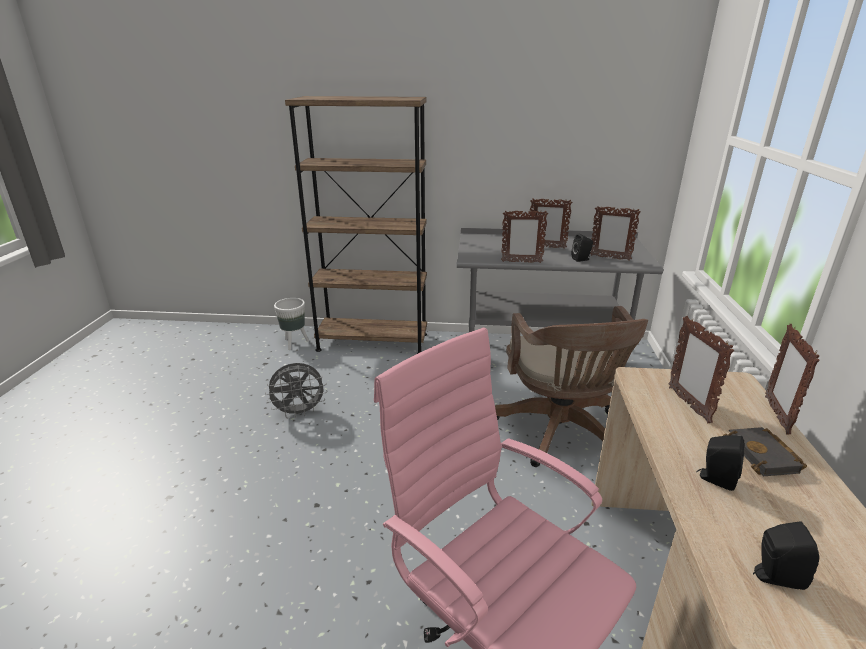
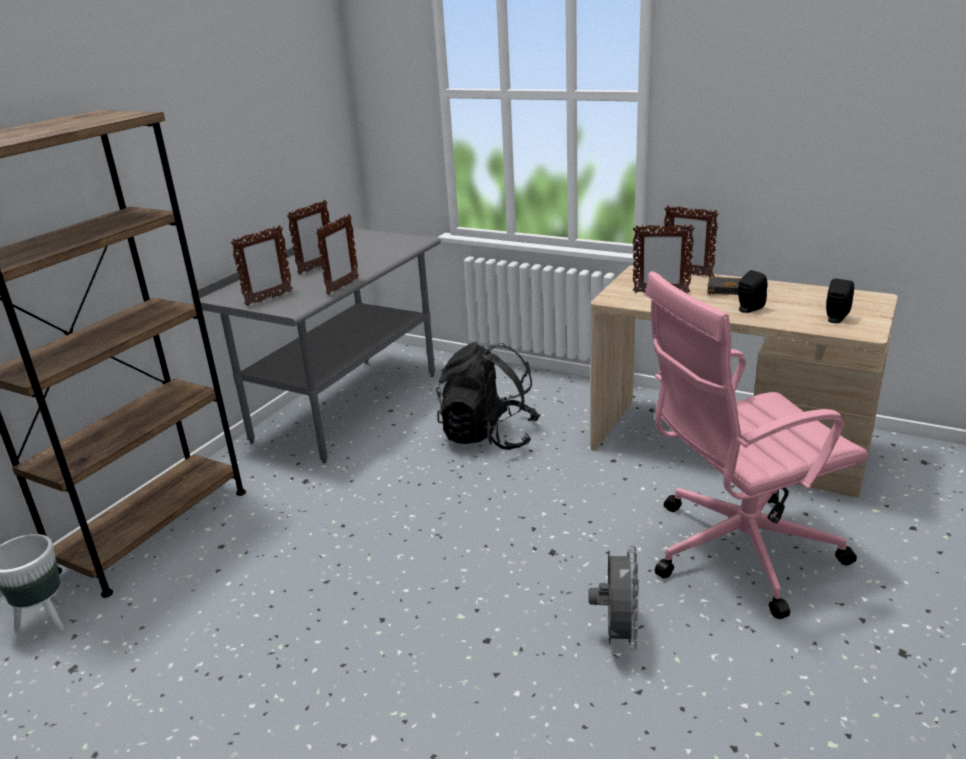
camera: 65 degrees left, 0 degrees up
(300, 412) = (271, 636): grey fan -> grey fan (617, 635)
(560, 433) = (488, 436): brown office chair -> black backpack
(581, 259) = (374, 260): black speaker -> none
(609, 258) = (387, 249): picture frame -> picture frame (268, 298)

